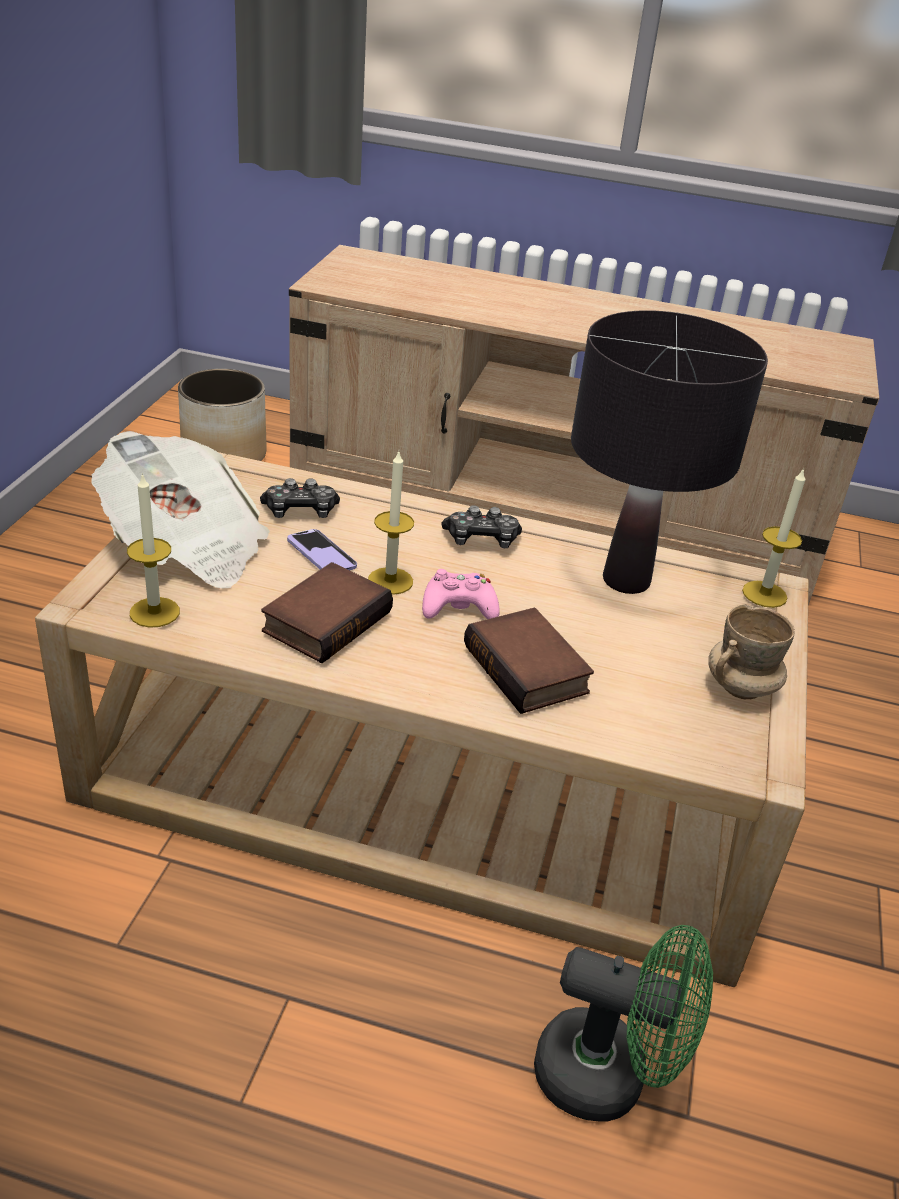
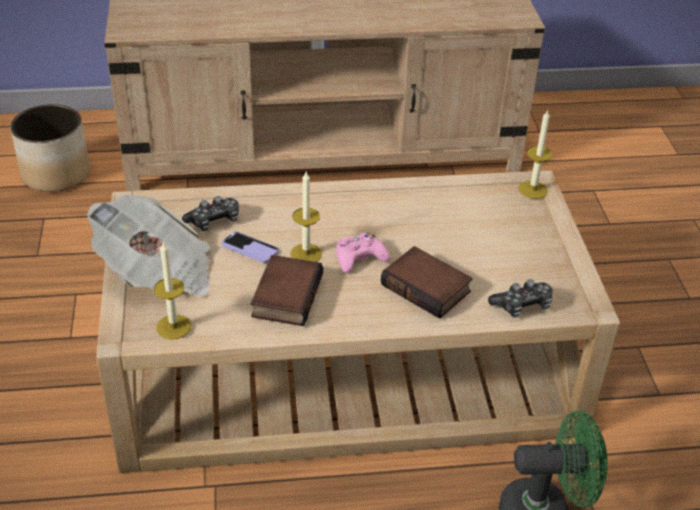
camera: 20 degrees left, 5 degrees up
(481, 540) = (345, 205): game controller -> game controller (522, 305)
(626, 581) = (448, 206): black table lamp -> none
(741, 686) = (551, 257): beige mug -> none

